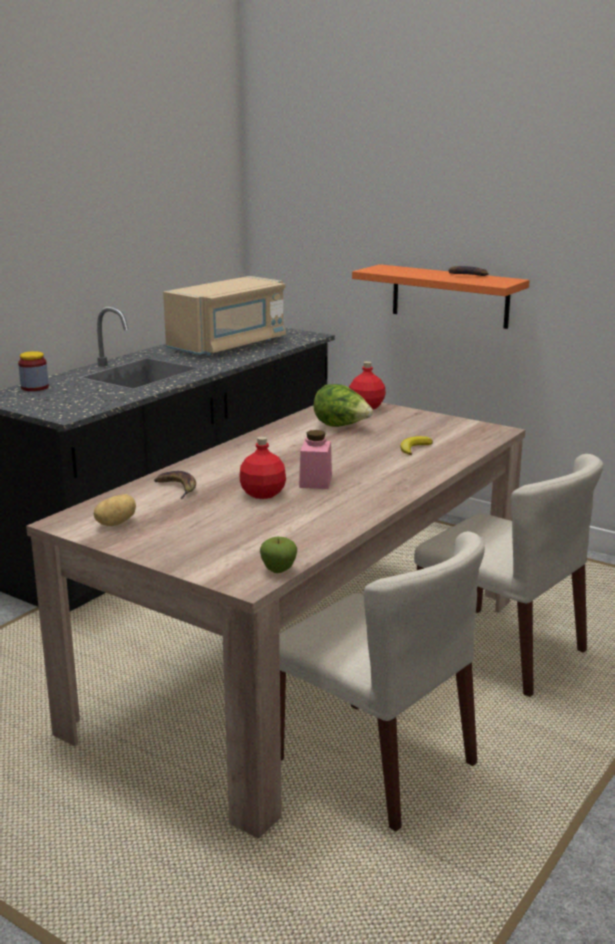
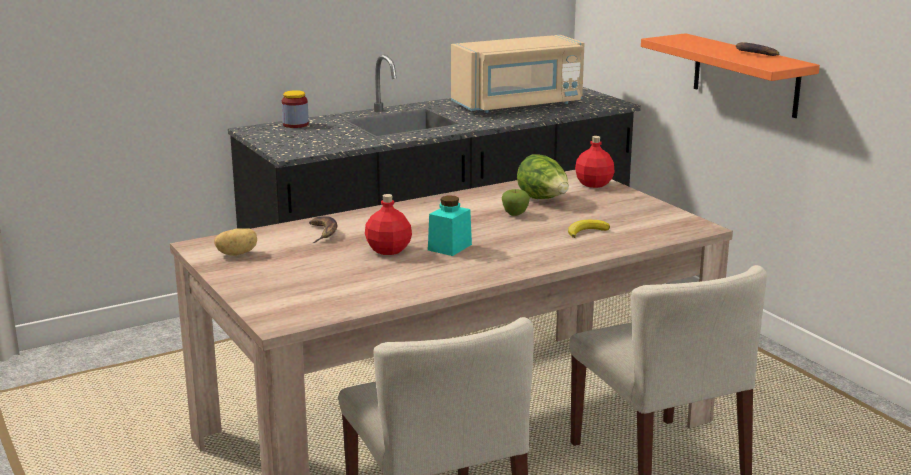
camera: 25 degrees right, 0 degrees up
(278, 570) = (317, 317): apple -> apple (515, 214)
(315, 481) = (449, 247): pink jar -> turquoise jar

